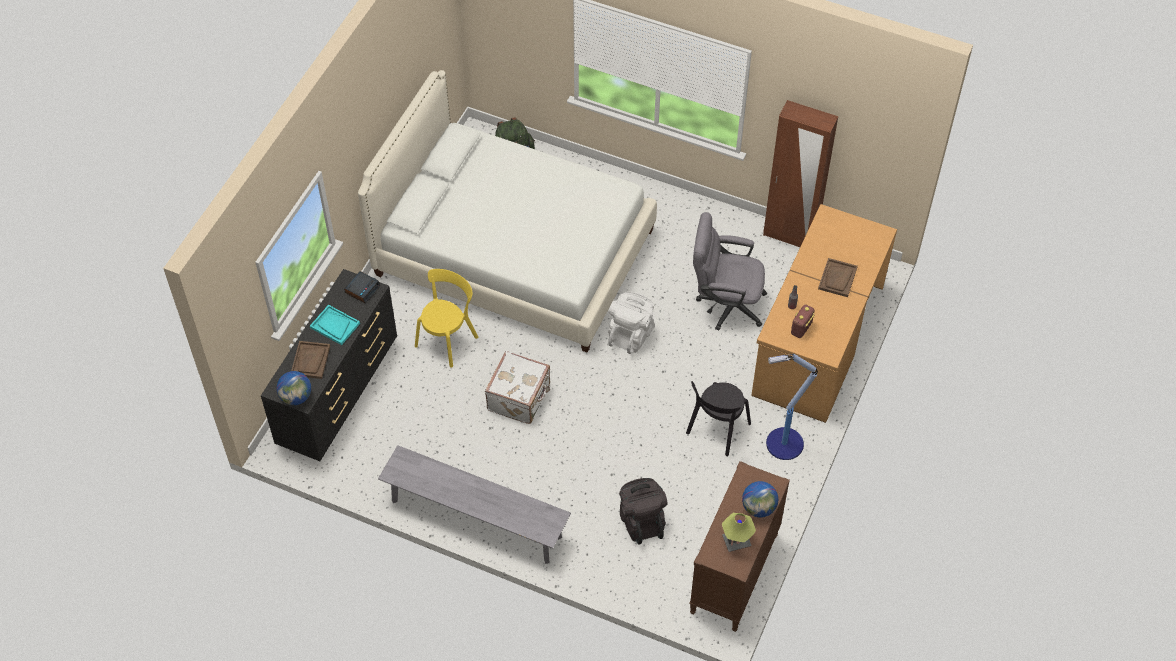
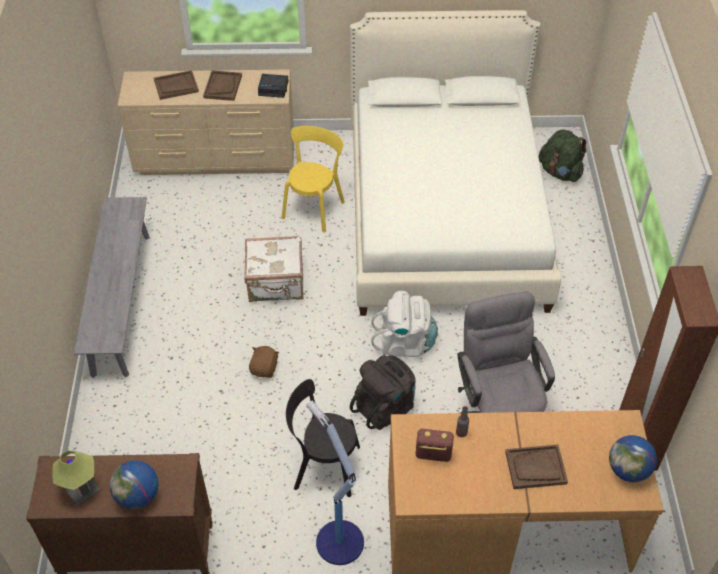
camera: 65 degrees right, 5 degrees down
(296, 397) = (132, 92): globe -> globe (628, 470)
(335, 325) = (222, 86): turquoise tray -> brown tray
(339, 392) = (216, 159): black dresser -> beige dresser
(448, 339) = (314, 208): yellow chair -> yellow chair turned 75 degrees counterclockwise
(605, 437) = (264, 368): none -> brown plush toy
(641, 520) = (174, 438): black backpack -> black backpack (385, 407)

